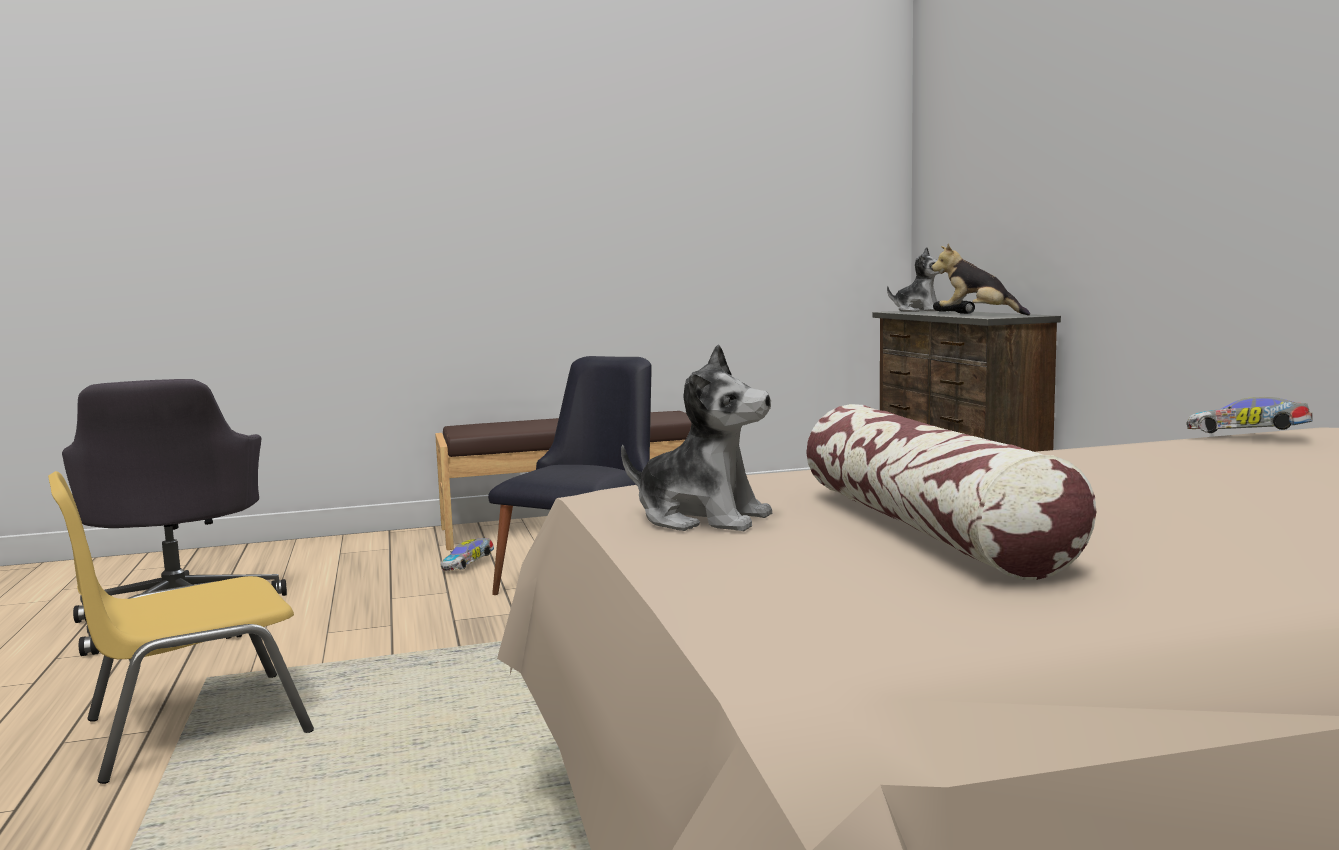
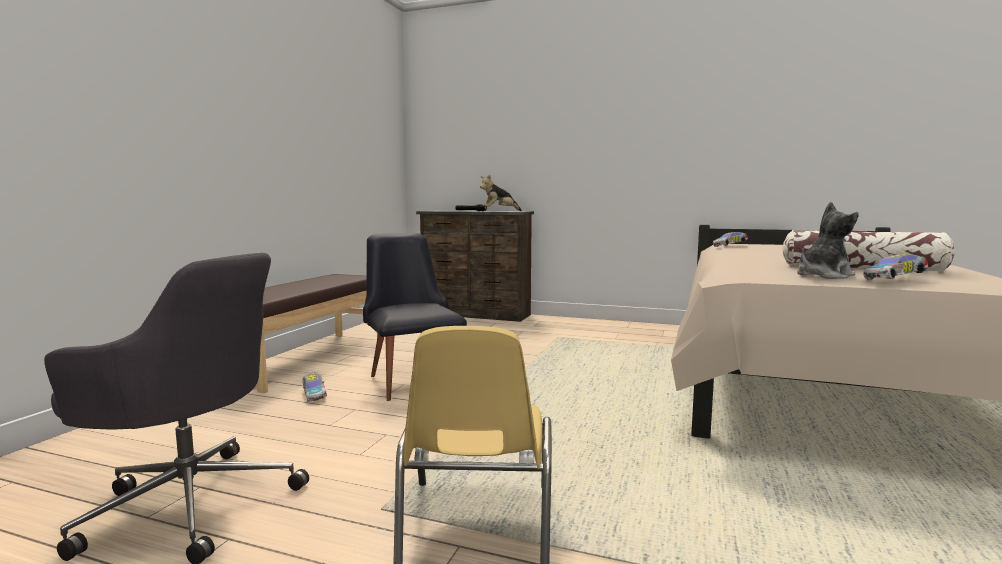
camera: 55 degrees left, 0 degrees up
(725, 556) = (895, 280): none -> toy car
(918, 311) = (438, 210): plush toy -> none

